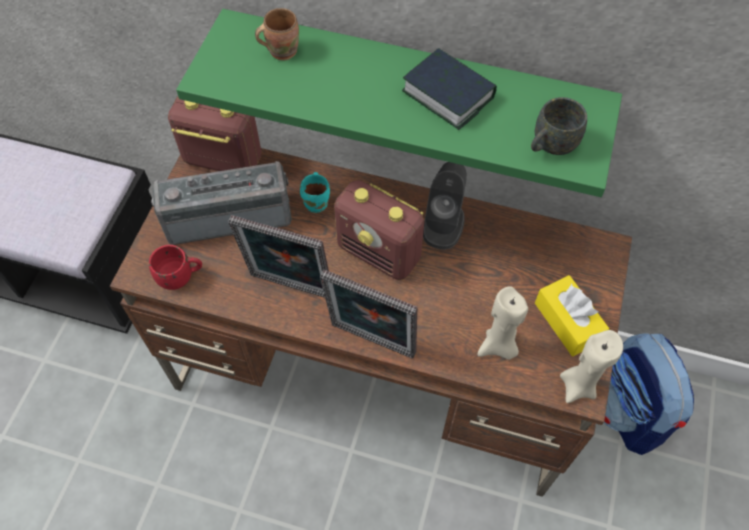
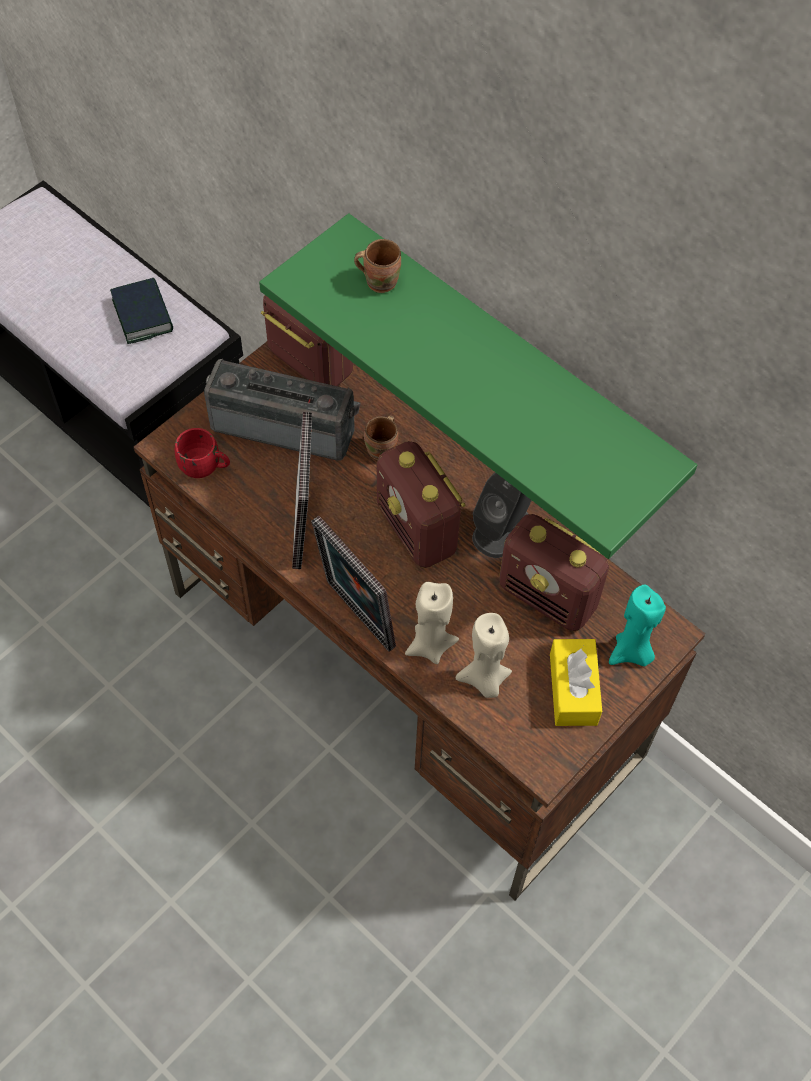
camera: 25 degrees right, 0 degrees up
(289, 289) = (305, 527): picture frame -> picture frame turned 135 degrees counterclockwise
(317, 202) = (383, 449): turquoise mug -> brown mug
(448, 94) = (516, 392): book -> book (143, 315)
(507, 260) = (548, 597): none -> radio
(550, 146) = (584, 486): grey mug -> none
(578, 385) = (543, 756): beige candle -> beige candle (430, 646)
(591, 274) = (631, 652): none -> turquoise candle
(630, 412) = (676, 861): backpack -> none

